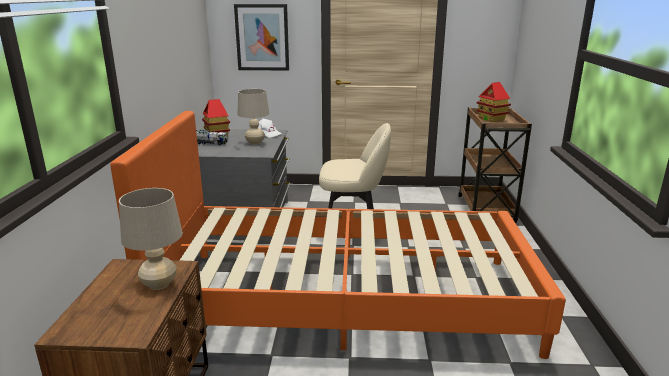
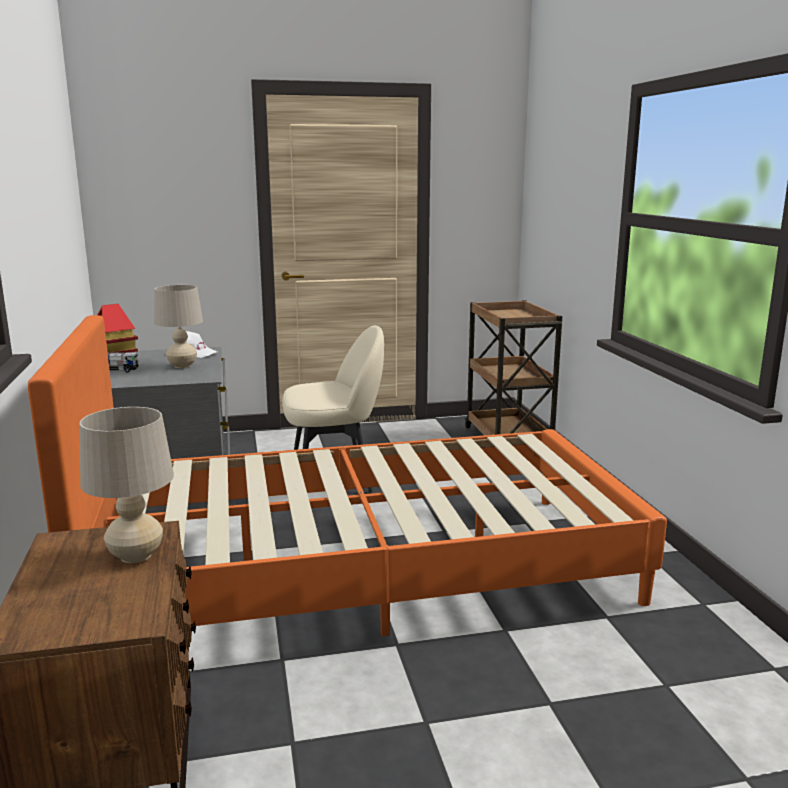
camera: 15 degrees left, 5 degrees down
(262, 37) = (168, 214): picture -> none
(491, 119) = (506, 315): toy house -> none

